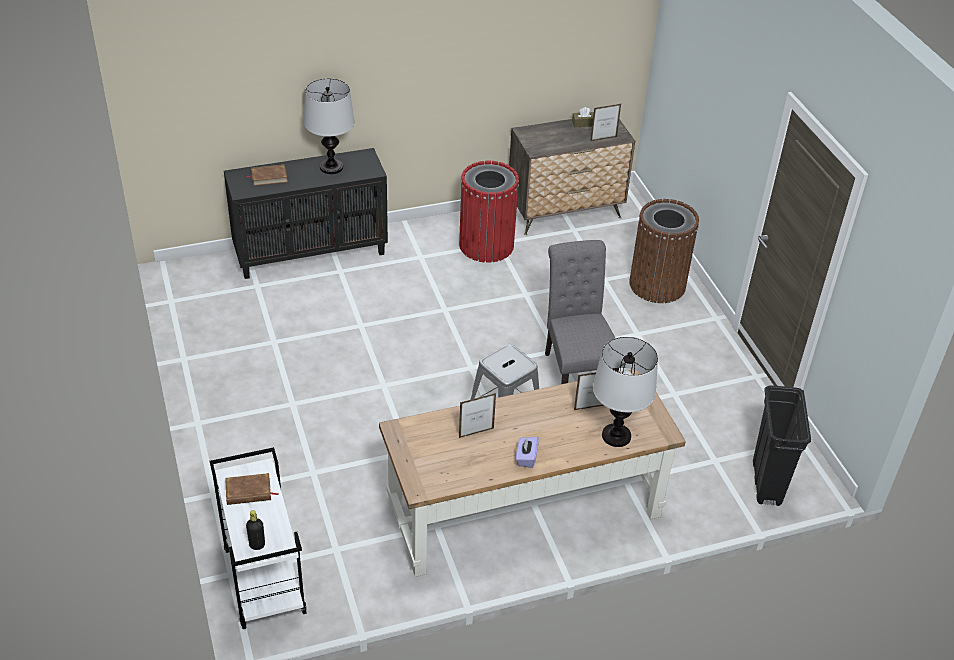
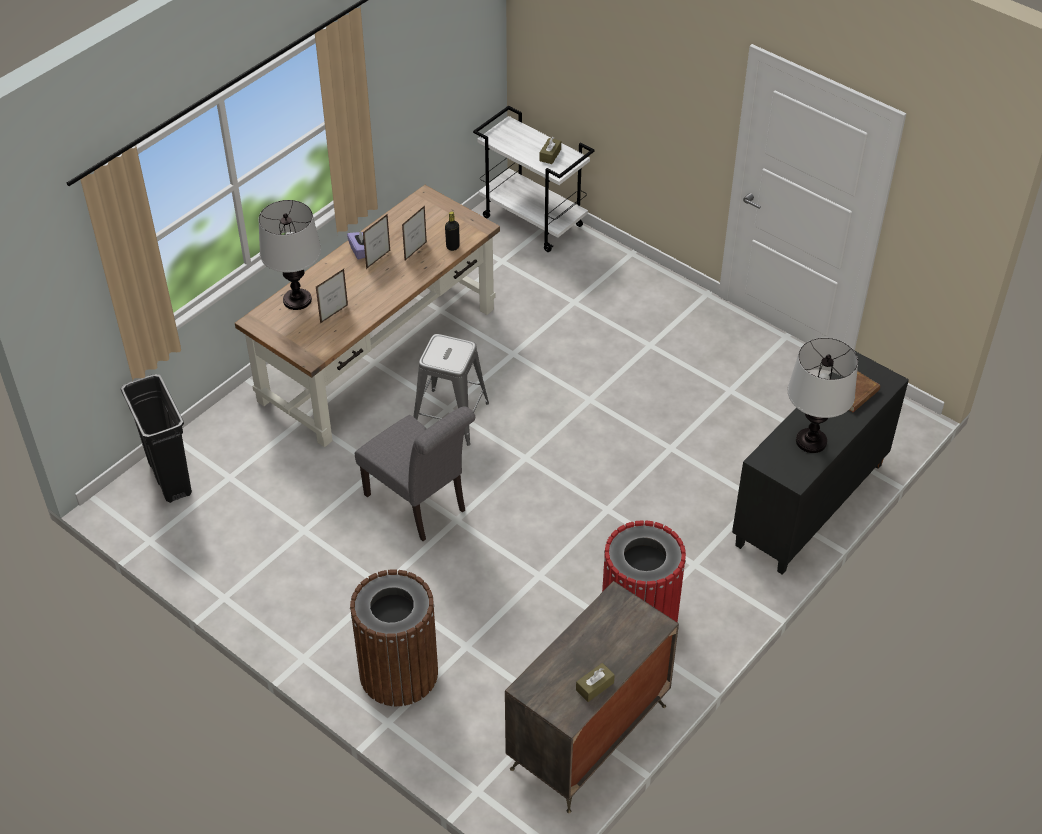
camera: 150 degrees right, 5 degrees up
(248, 492) = (550, 155): brown book -> brown tissue box
(257, 545) = (509, 131): black bottle -> black bottle (452, 247)
(603, 139) = (548, 669): picture frame -> picture frame (378, 259)

